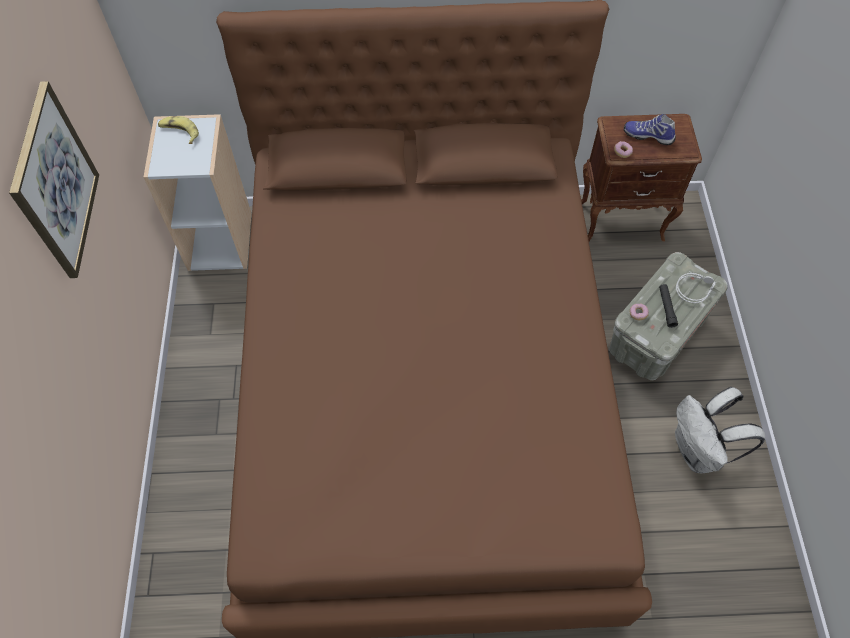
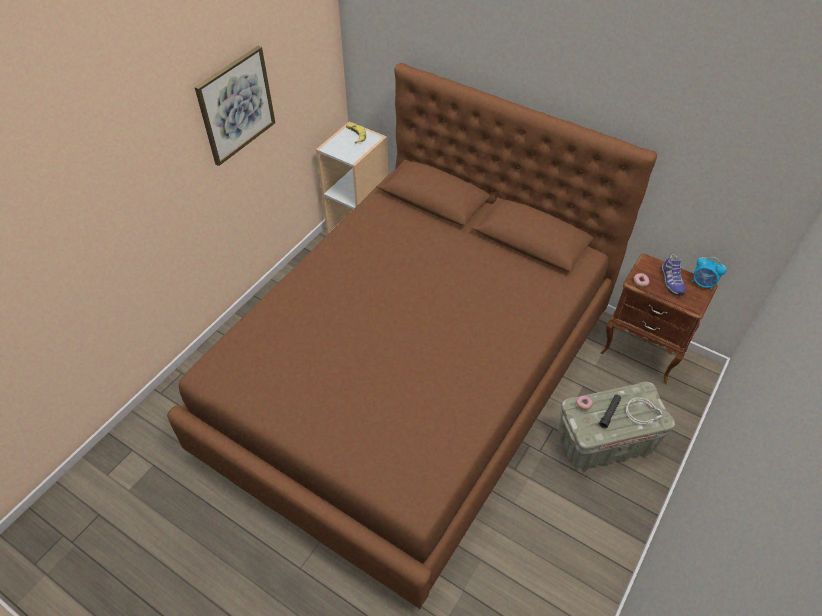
camera: 35 degrees right, 10 degrees down
(648, 135) = (670, 281): shoe -> shoe turned 150 degrees counterclockwise
(677, 122) = (702, 284): none -> alarm clock
(698, 451) = (573, 538): white backpack -> none

